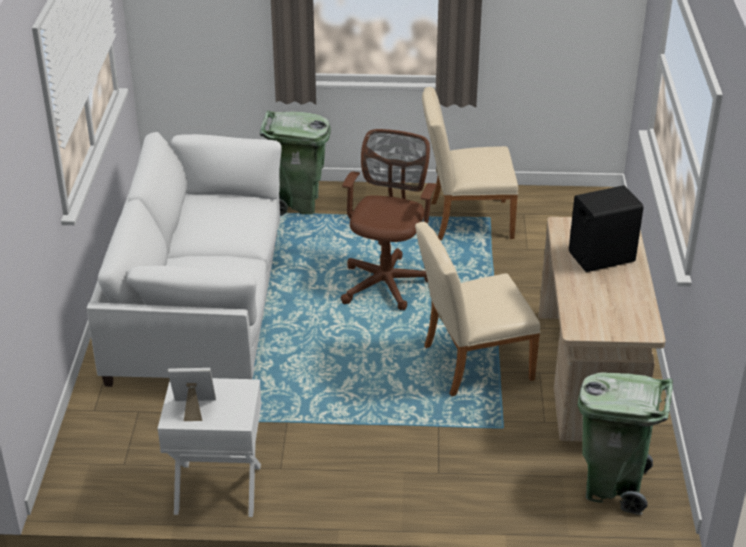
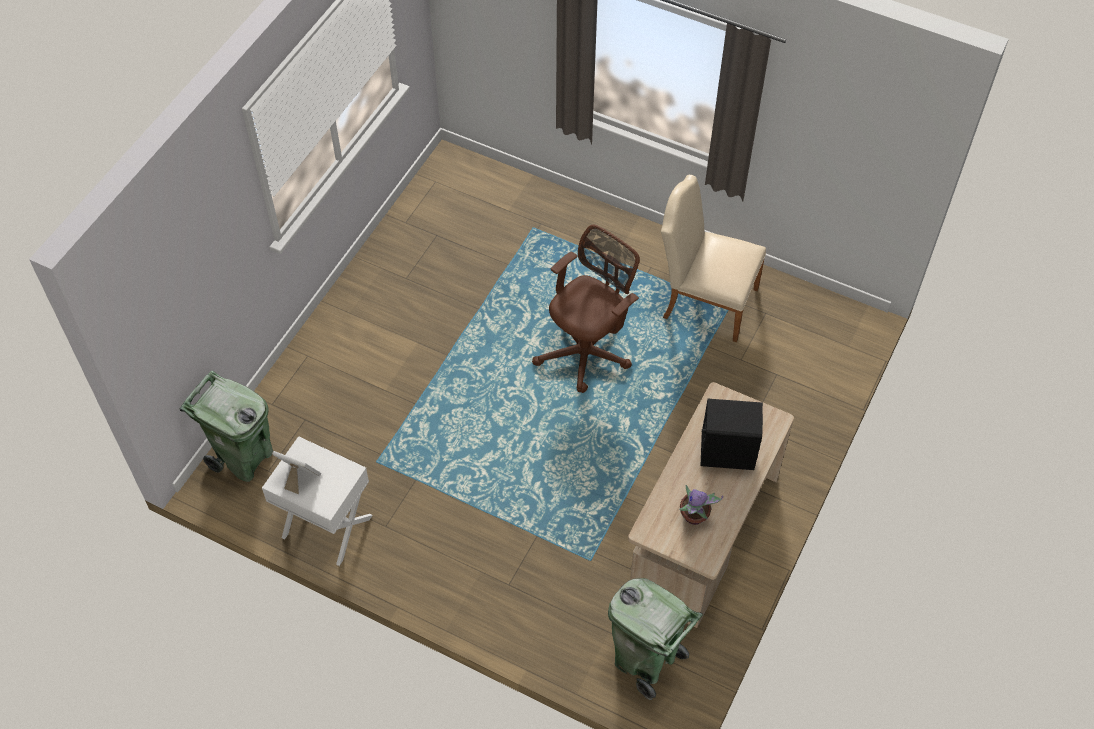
camera: 25 degrees right, 20 degrees up
(199, 305) = (411, 318): white sofa -> none
(297, 204) = (560, 223): green trash can -> green trash can (244, 458)
(470, 364) = (605, 478): beige chair -> none
(611, 307) = (694, 516): none -> potted plant

